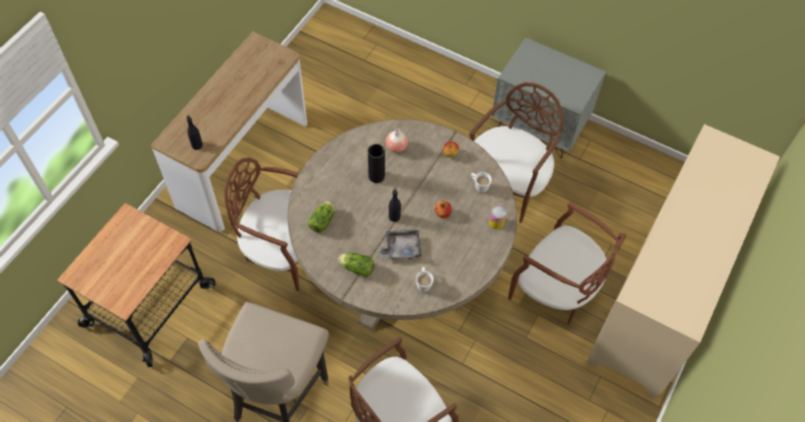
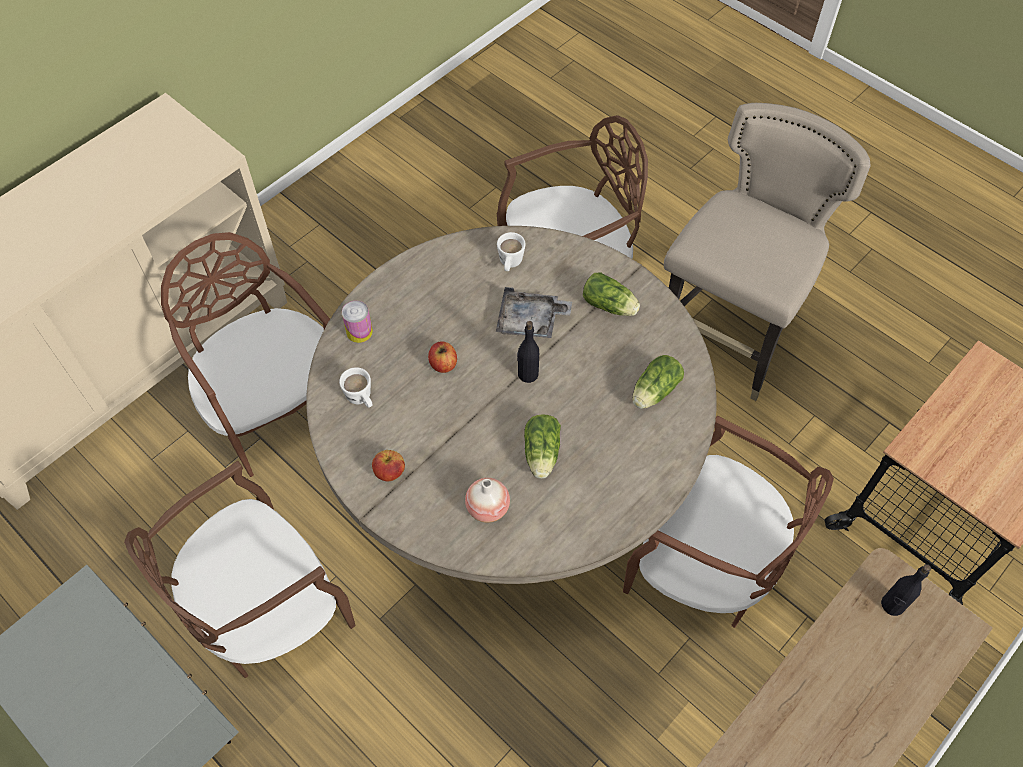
camera: 165 degrees left, 0 degrees up
(376, 176) = (541, 455): black vase -> lettuce

